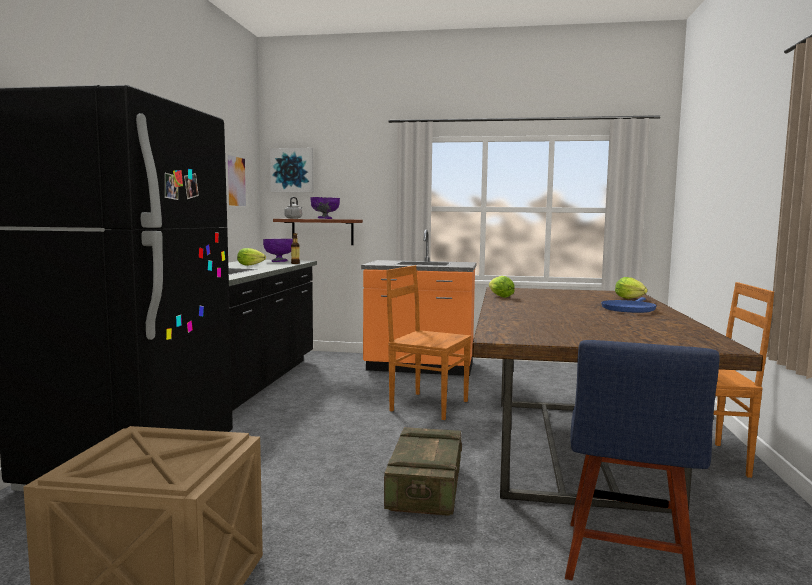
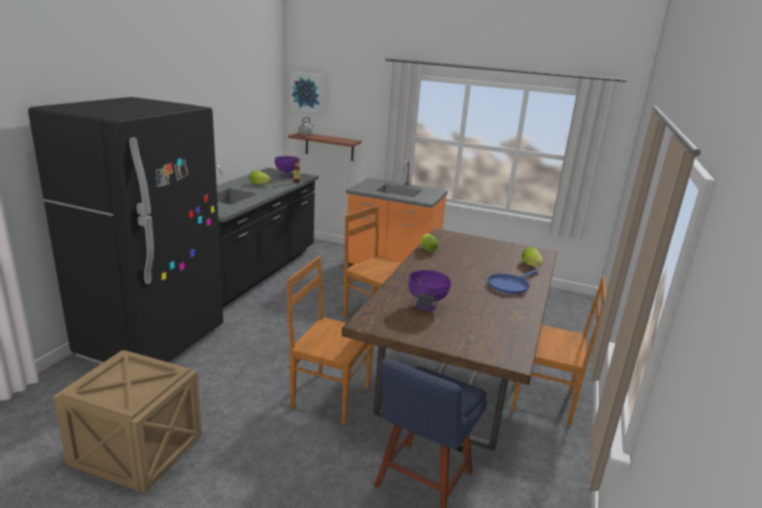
camera: 10 degrees right, 15 degrees up
(235, 181) = (256, 106): picture -> none
(325, 219) = (329, 138): purple bowl -> purple bowl (426, 306)
(425, 488) = (329, 396): crate -> brown chair

